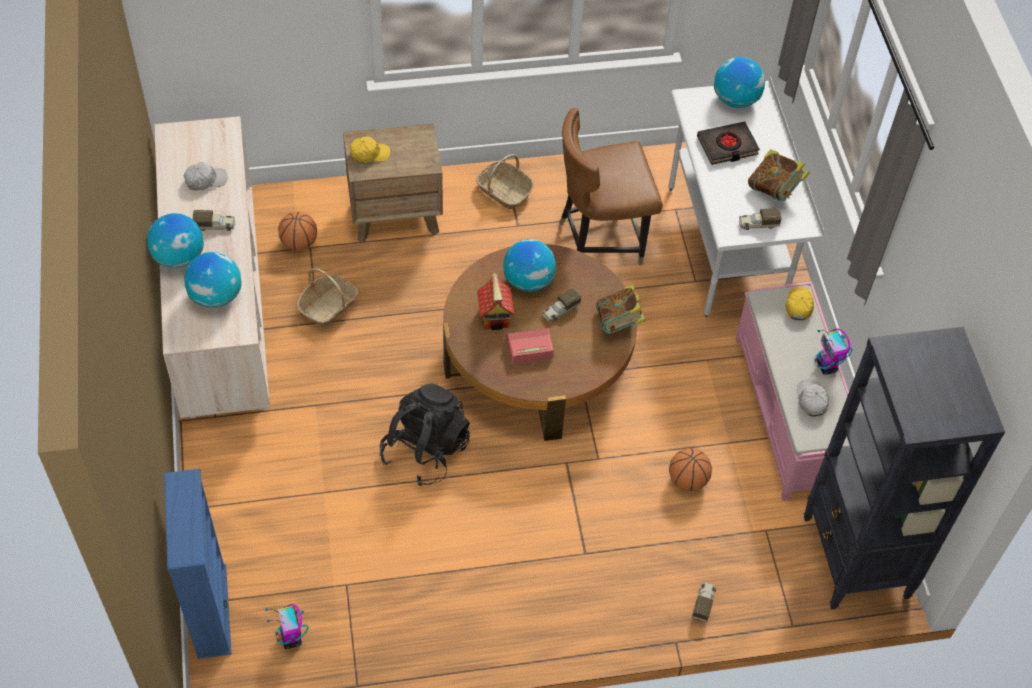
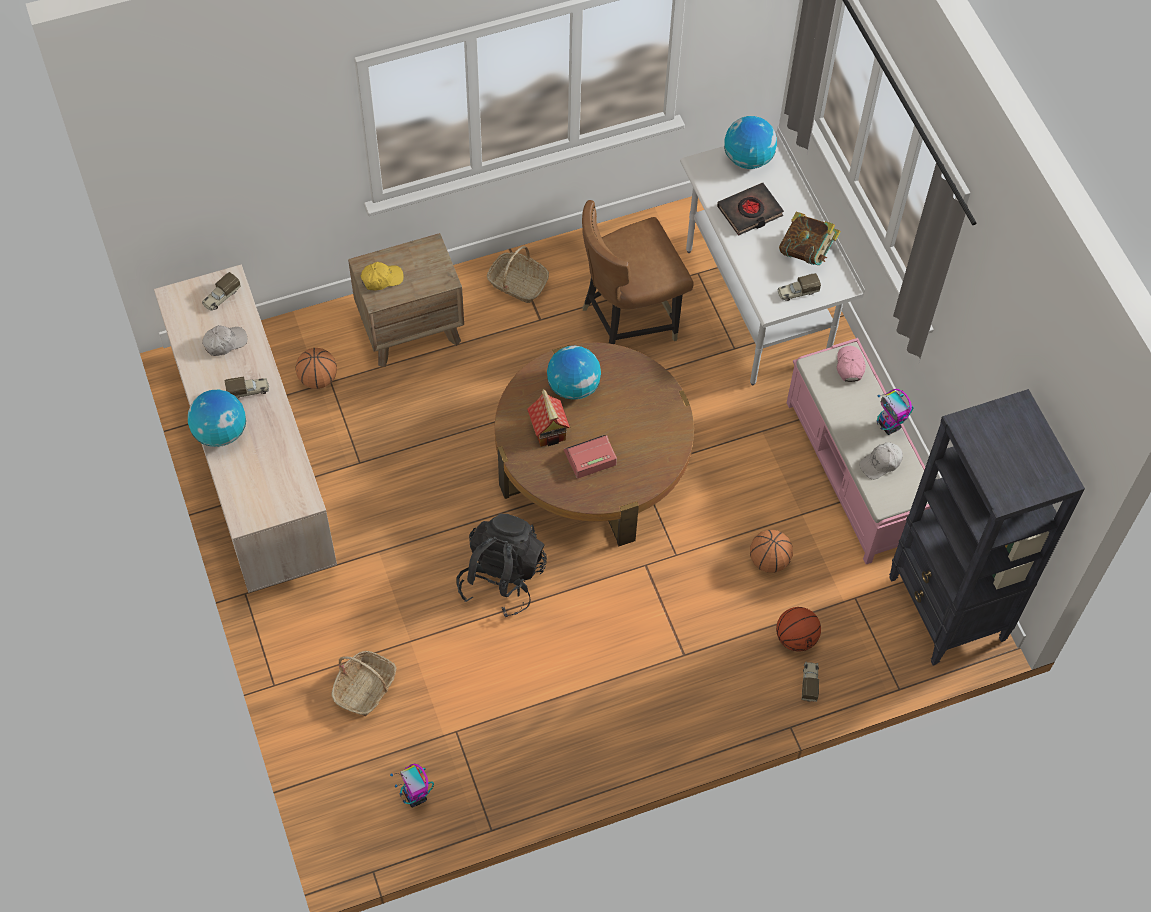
camera: 10 degrees left, 5 degrees up
(211, 611) = (328, 784): blue bookcase -> none
(216, 296) = (270, 467): globe -> none
(328, 306) = (366, 443): basket -> basket (365, 688)
(560, 311) = (612, 413): toy truck -> toy truck (221, 297)
(619, 323) = (674, 415): book -> none
(699, 557) = (795, 638): none -> basketball
(799, 305) = (850, 366): yellow cap -> pink cap
(811, 400) = (881, 463): white cap -> white cap turned 105 degrees counterclockwise

